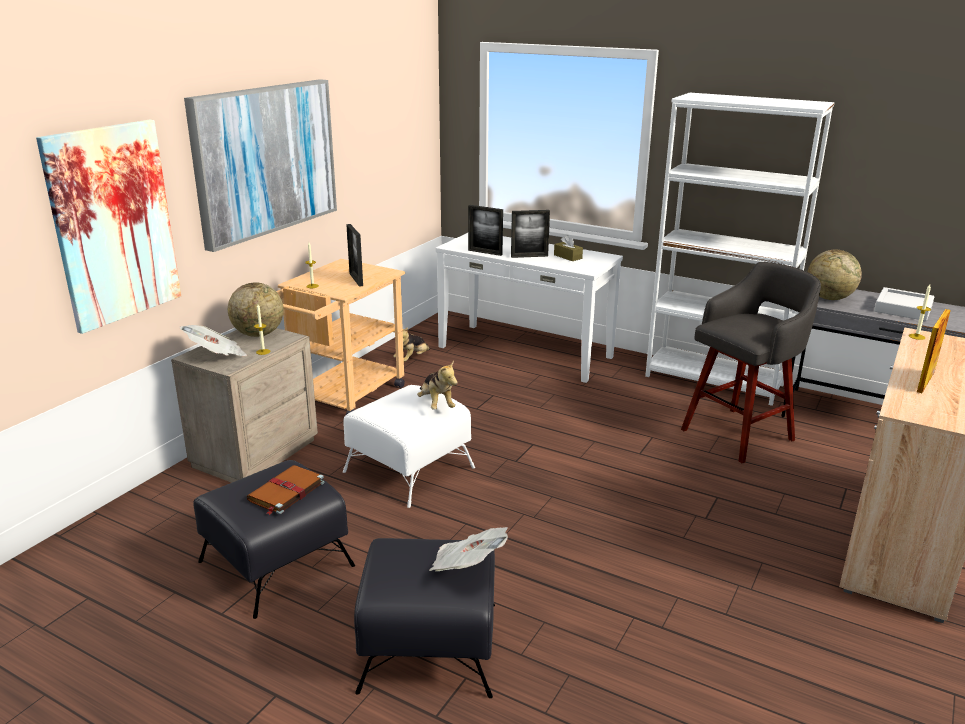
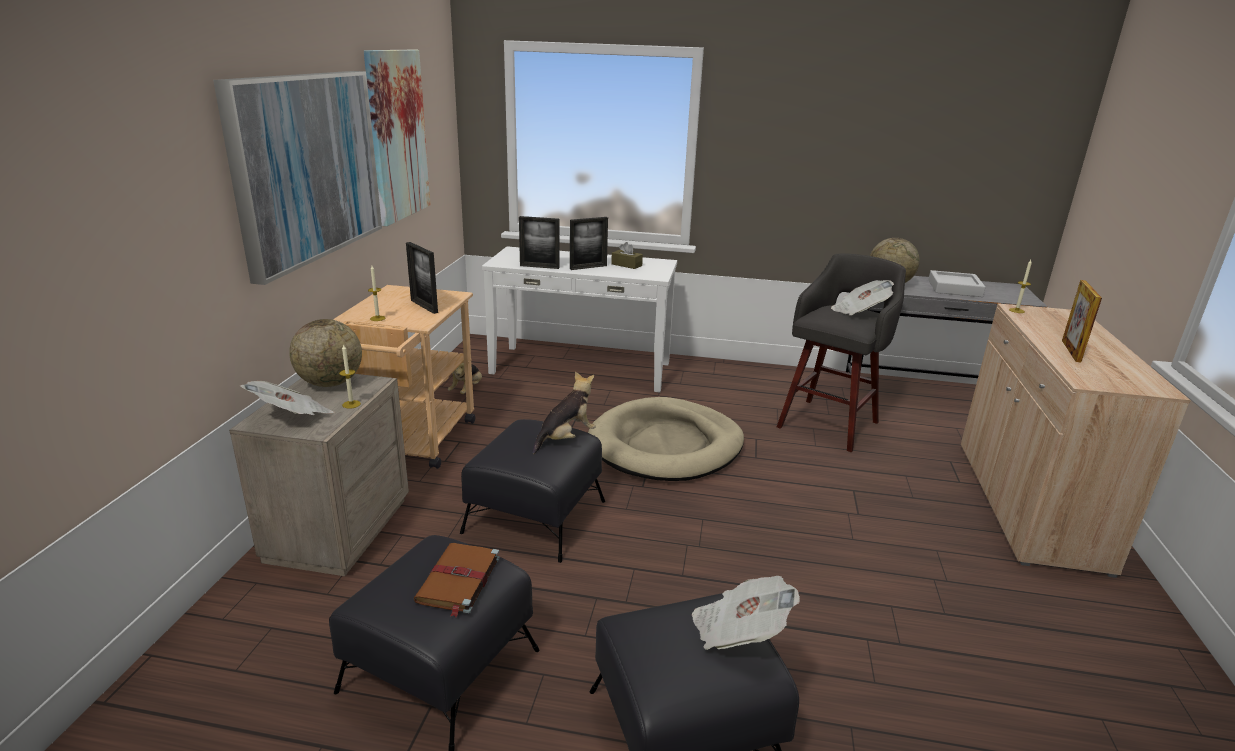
camera: 20 degrees left, 0 degrees up
(114, 224) = (139, 254): picture -> picture (397, 136)
(410, 469) = (536, 516): white ottoman -> black ottoman
(436, 404) = (566, 438): plush toy -> plush toy turned 90 degrees counterclockwise
(560, 430) = (666, 445): none -> beige dog bed
(714, 380) = (773, 374): white bookcase -> none
(770, 322) = (859, 311): none -> newspaper

